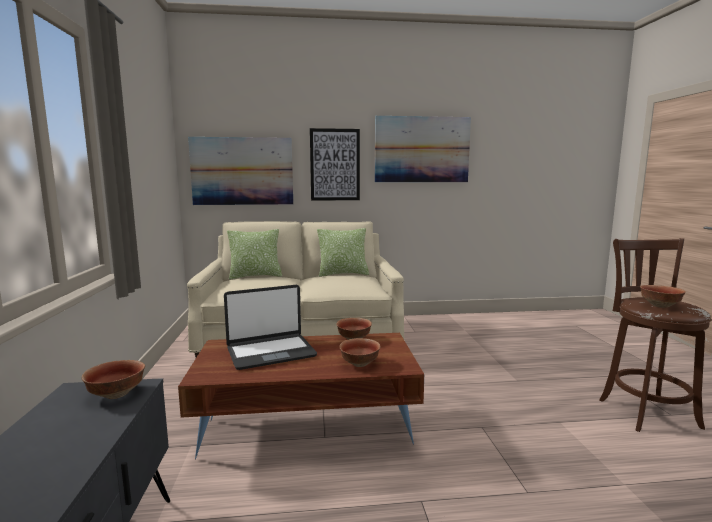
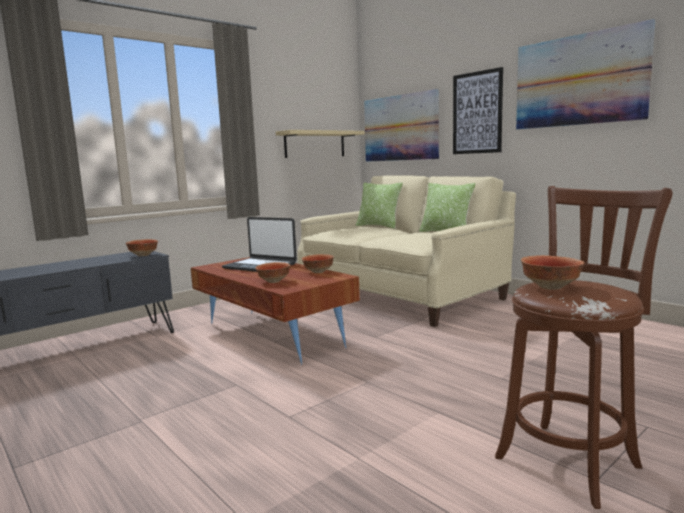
camera: 55 degrees right, 0 degrees up
(156, 185) = (315, 144): none -> beige shelf

